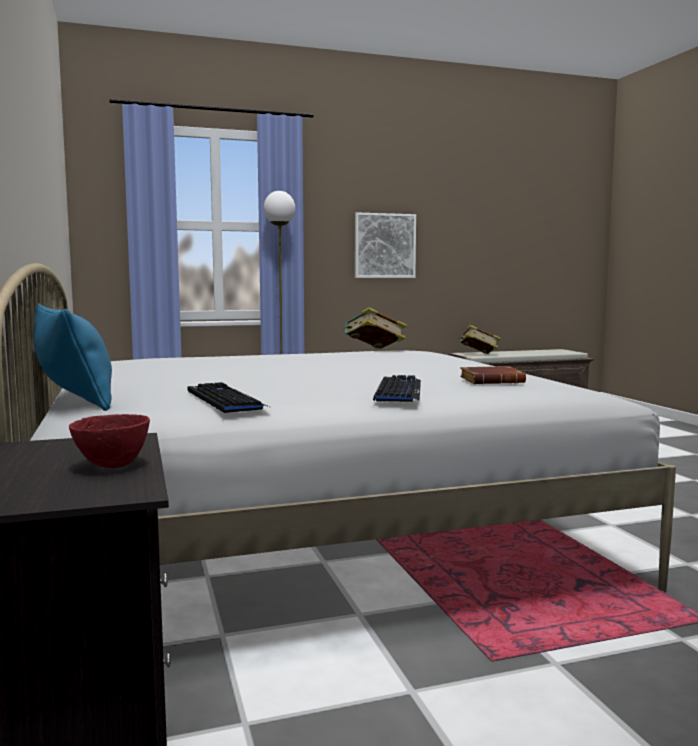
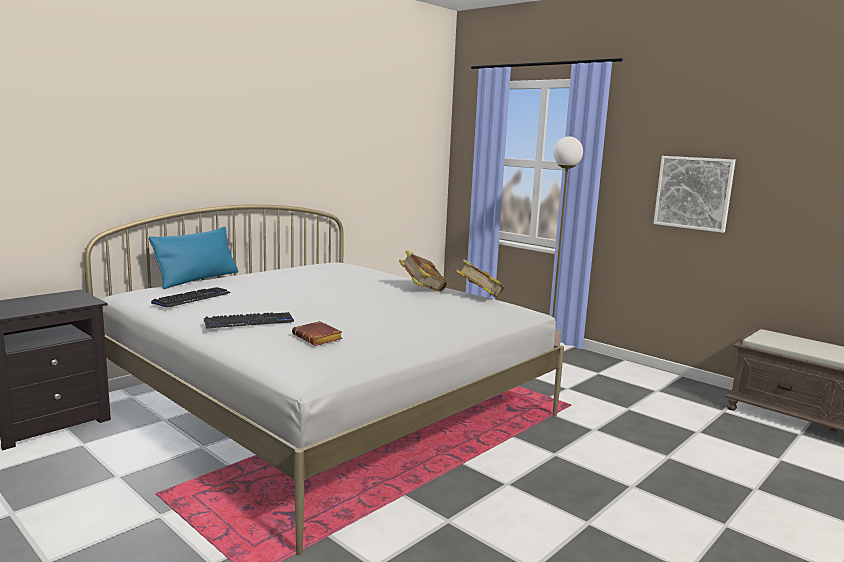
camera: 60 degrees right, 5 degrees up
(113, 466) = (37, 308): red bowl -> none
(478, 355) = (770, 339): book -> book (422, 289)

